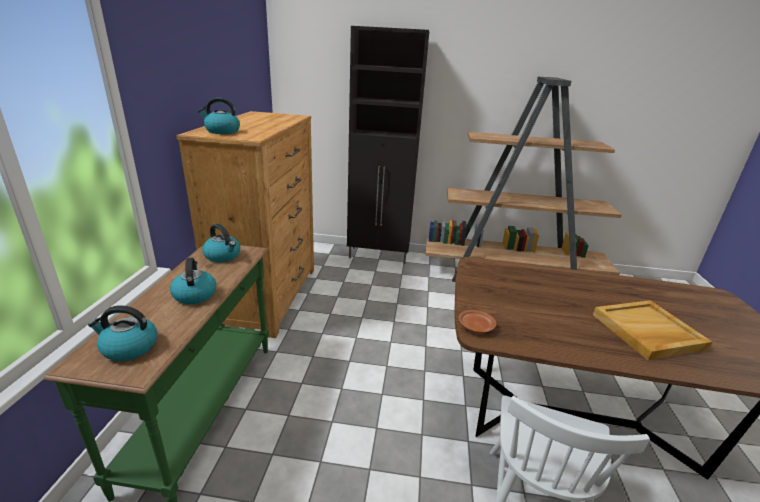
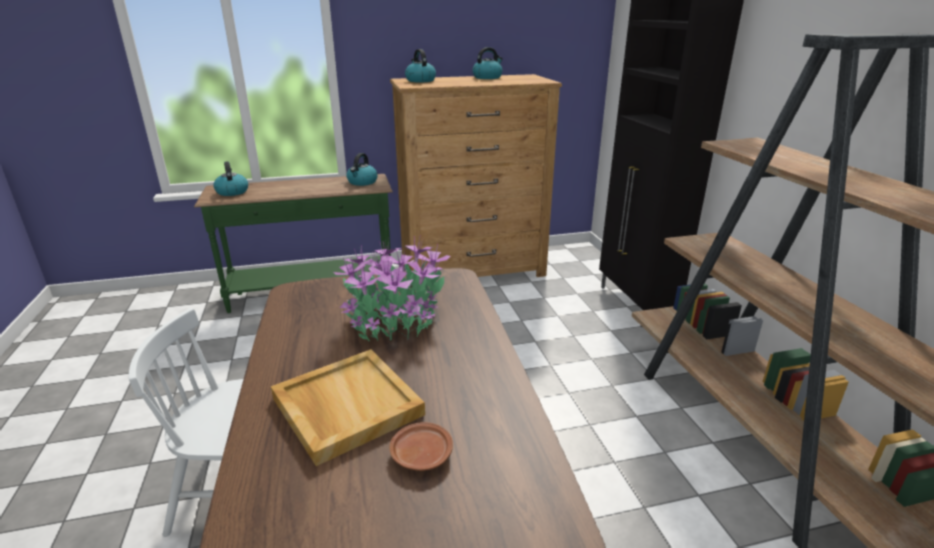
camera: 70 degrees right, 0 degrees up
(194, 294) = (299, 189): kettle -> kettle (487, 77)
(475, 326) = (307, 288): brown plate -> brown plate (421, 454)
(537, 297) = (395, 320): none -> potted plant

